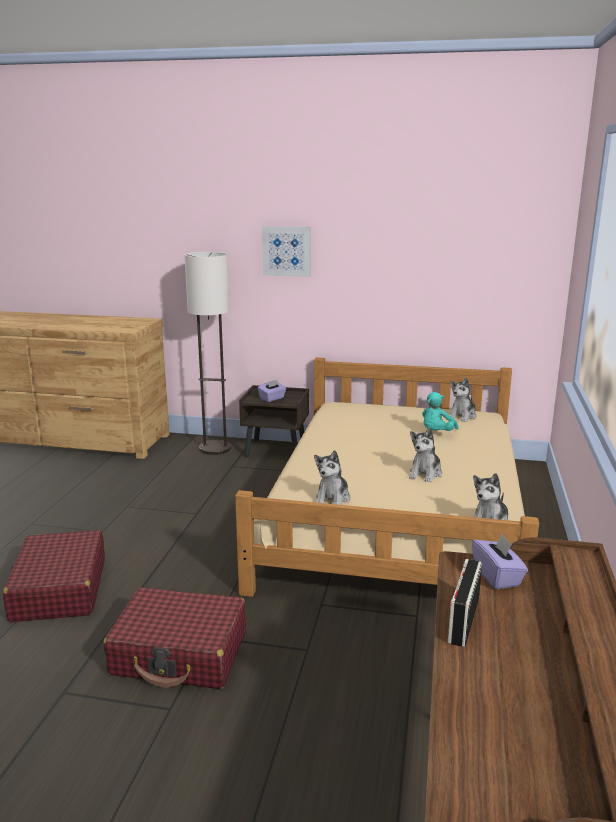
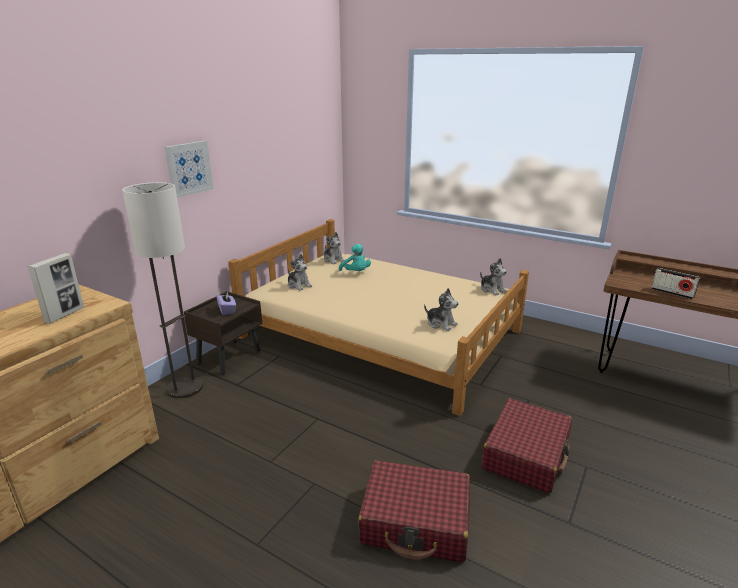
camera: 70 degrees left, 5 degrees up
(106, 326) = (65, 315): none -> picture frame
(425, 474) = (418, 289): plush toy -> plush toy (299, 285)
(497, 576) = (629, 279): purple tissue box -> none

